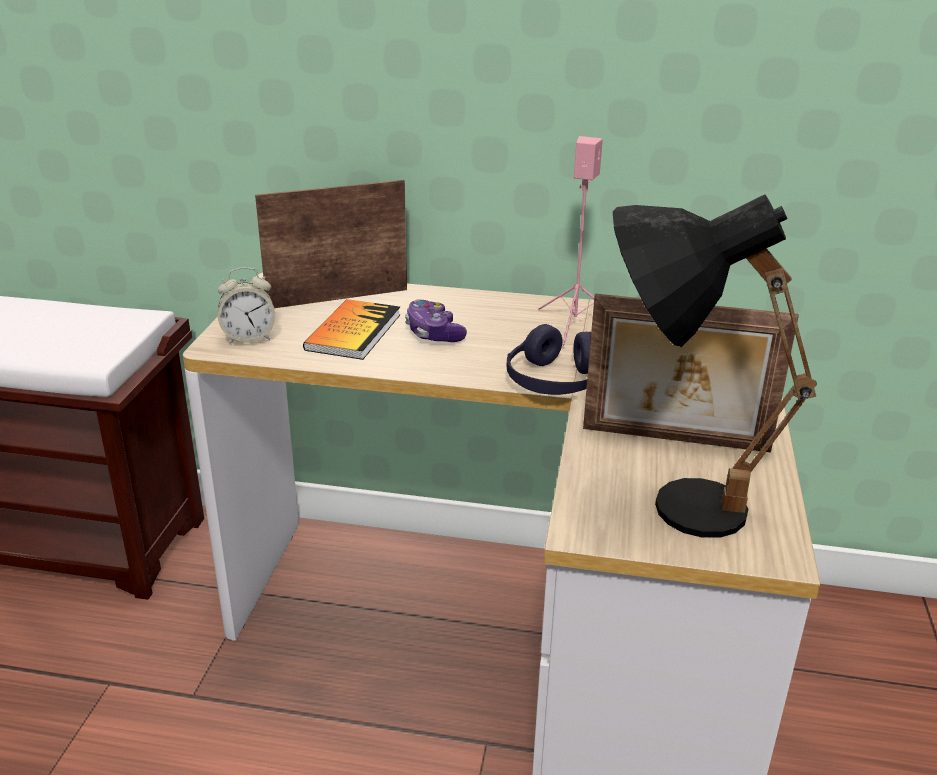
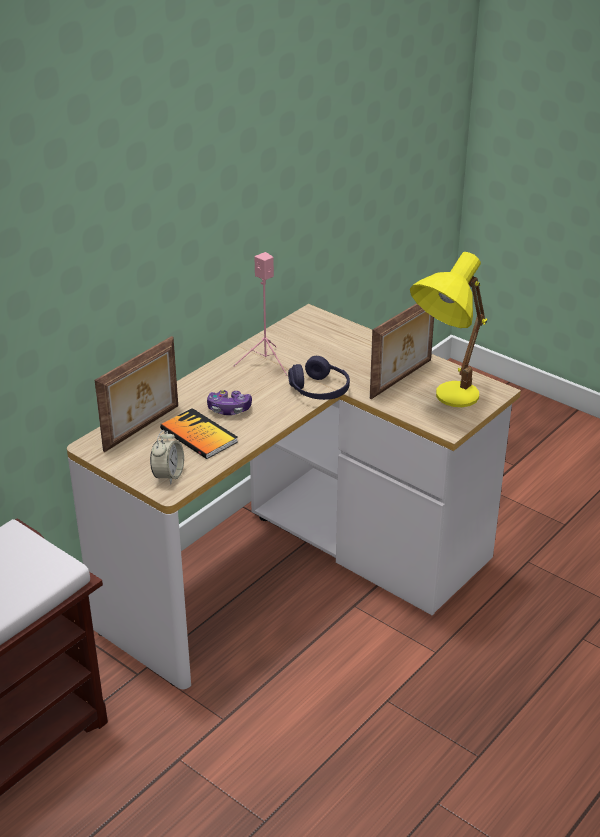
camera: 60 degrees left, 5 degrees up
(337, 297) = (143, 428): picture frame -> picture frame turned 150 degrees counterclockwise
(665, 501) = (445, 401): black table lamp -> yellow table lamp

